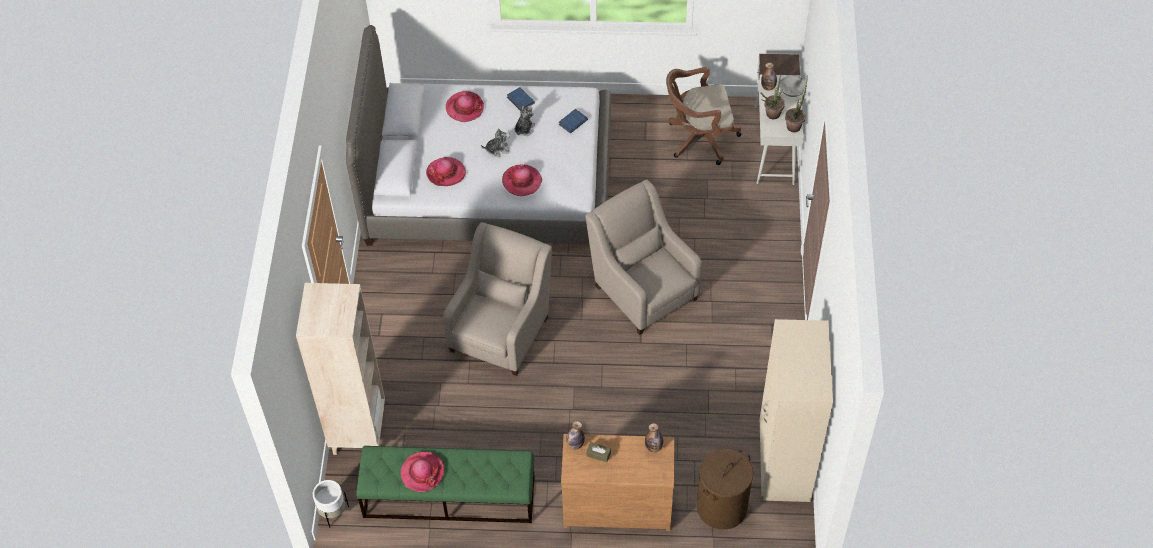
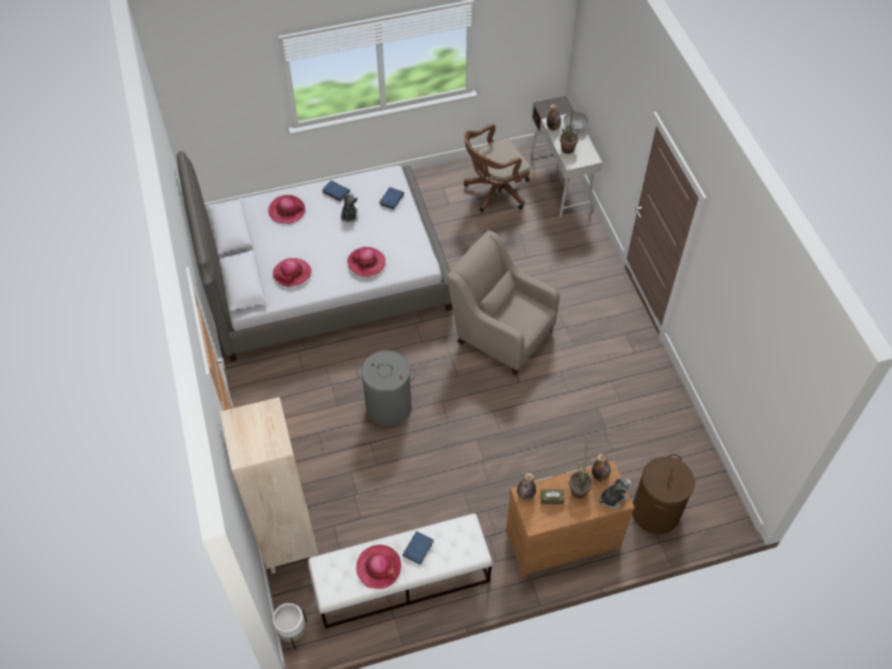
camera: 20 degrees left, 0 degrees up
(448, 497) = (401, 581): green bench -> white bench
(465, 467) = (418, 549): none -> blue book
(497, 150) = (332, 240): plush toy -> plush toy (612, 498)
(501, 331) = (388, 406): beige armchair -> grey laundry basket
(783, 463) = (691, 454): beige wardrobe -> none
(794, 124) = (590, 153): potted plant -> potted plant (579, 487)

